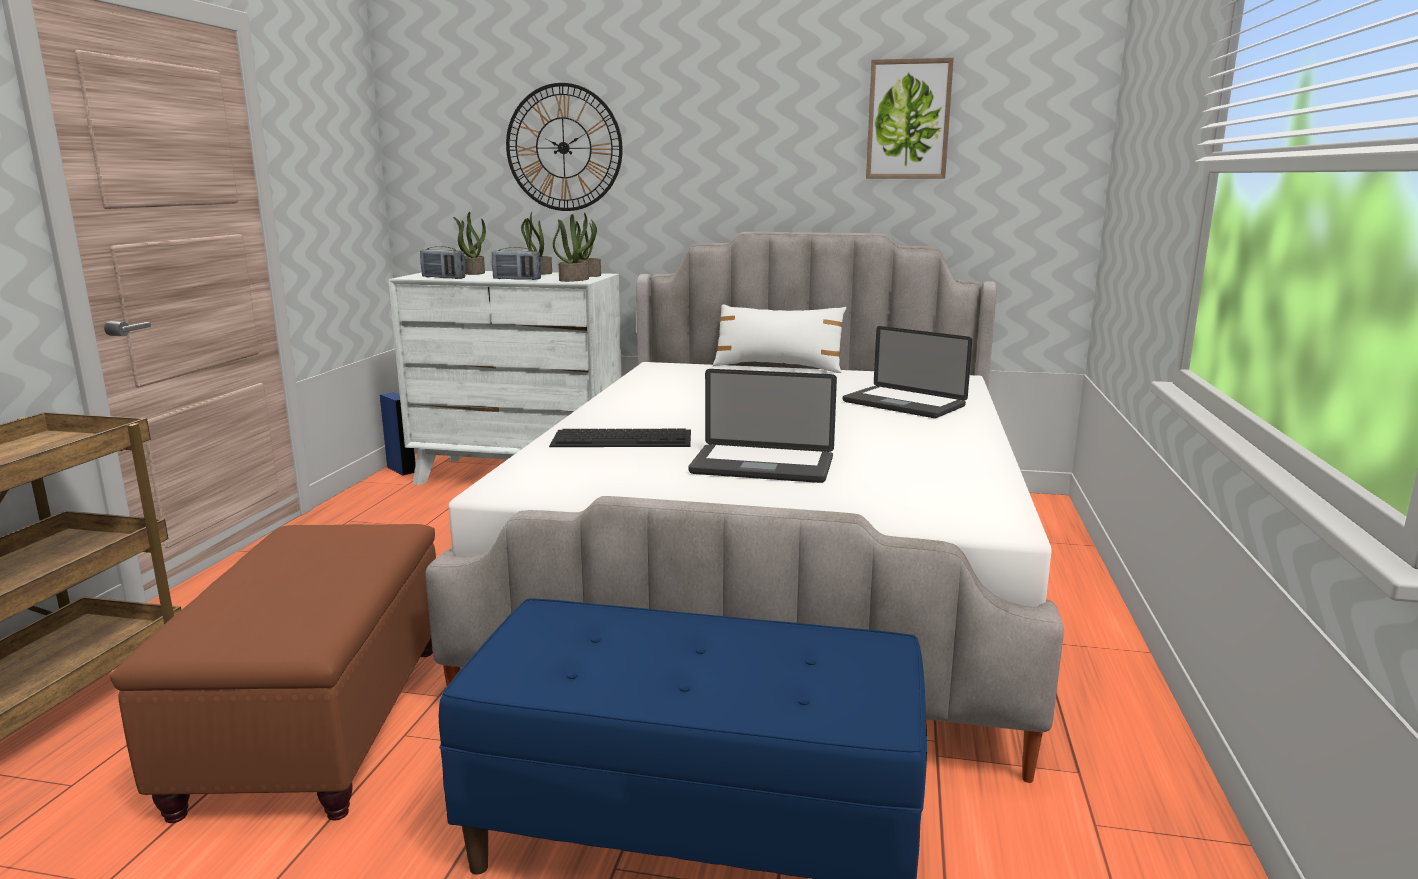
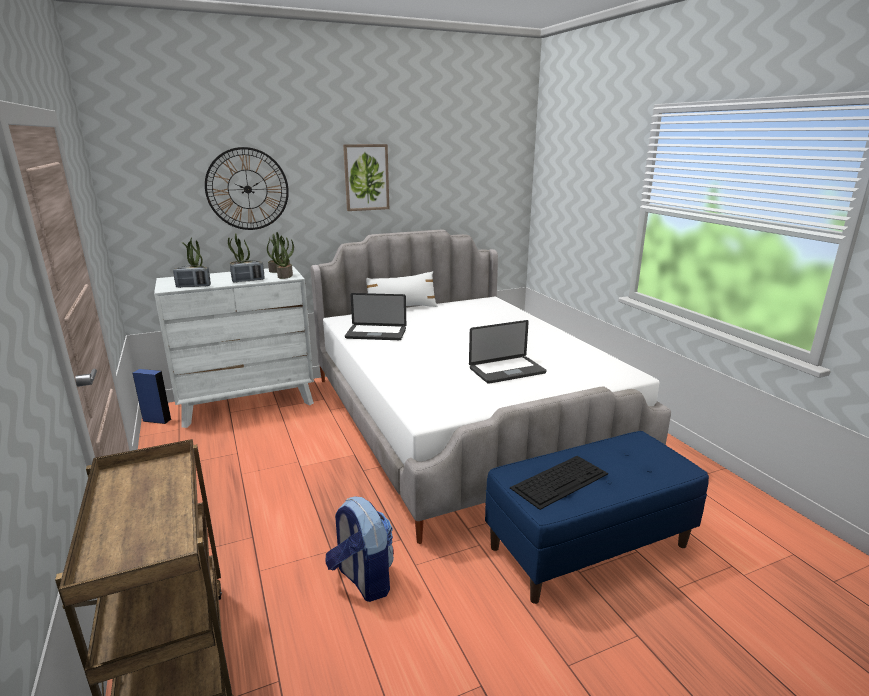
camera: 35 degrees left, 5 degrees up
(319, 722) = (362, 579): brown ottoman -> backpack
(623, 438) = (419, 371): keyboard -> keyboard (560, 480)
(903, 404) = (496, 320): laptop -> laptop (376, 334)
(908, 119) = (447, 168): picture -> picture (366, 177)

